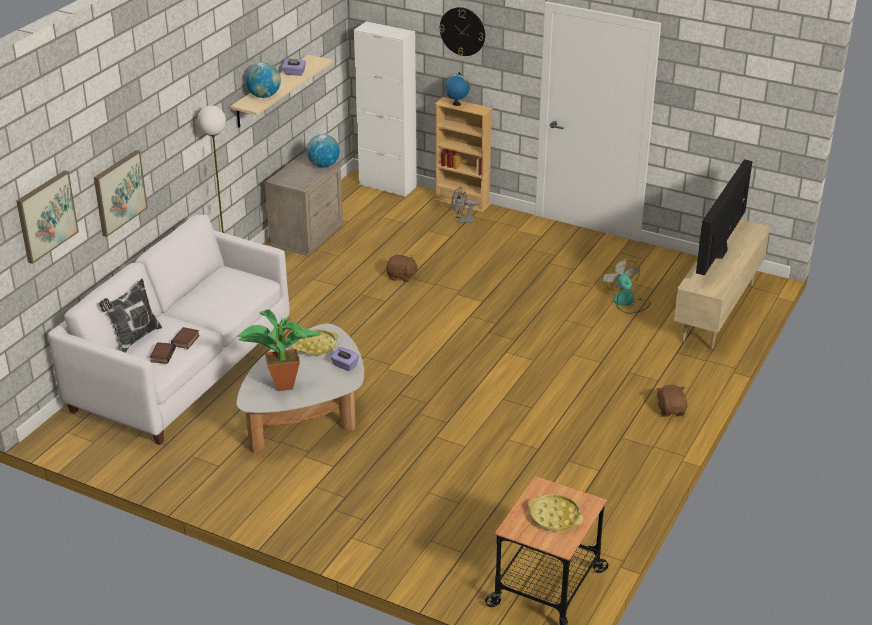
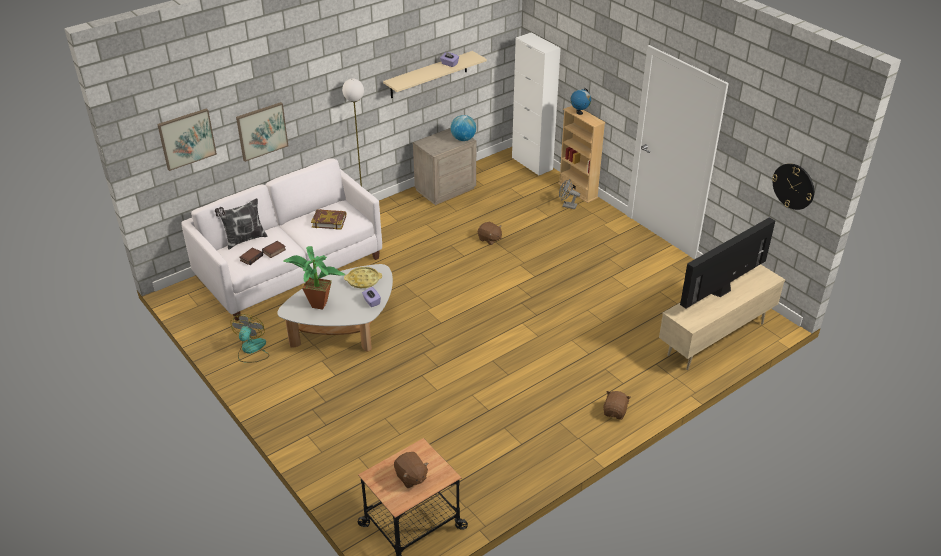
camera: 25 degrees right, 5 degrees up
(227, 292) = (329, 221): none -> book
(264, 96) = (413, 78): globe -> none
(462, 31) = (591, 55): wall clock -> wall clock (793, 186)
(554, 517) = (411, 477): yellow tray -> brown plush toy
(626, 302) = (646, 308): fan -> fan (251, 350)

